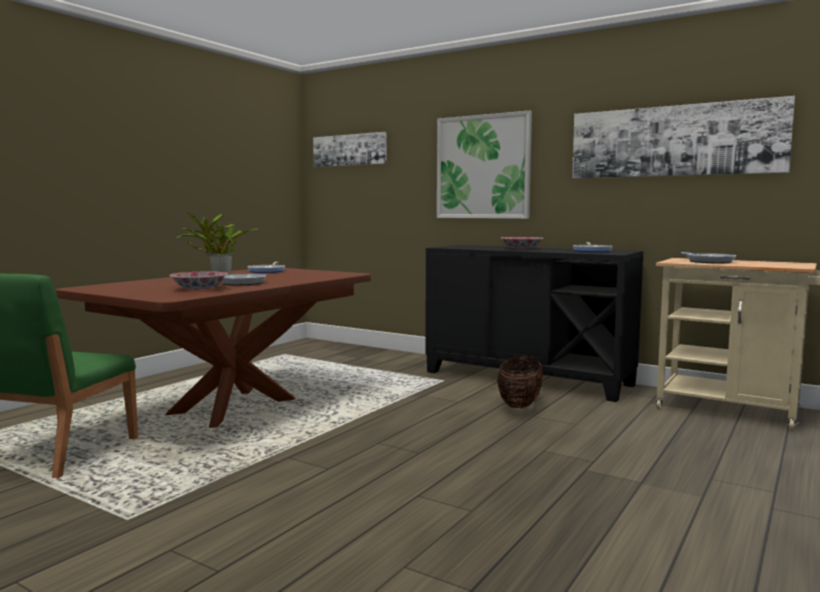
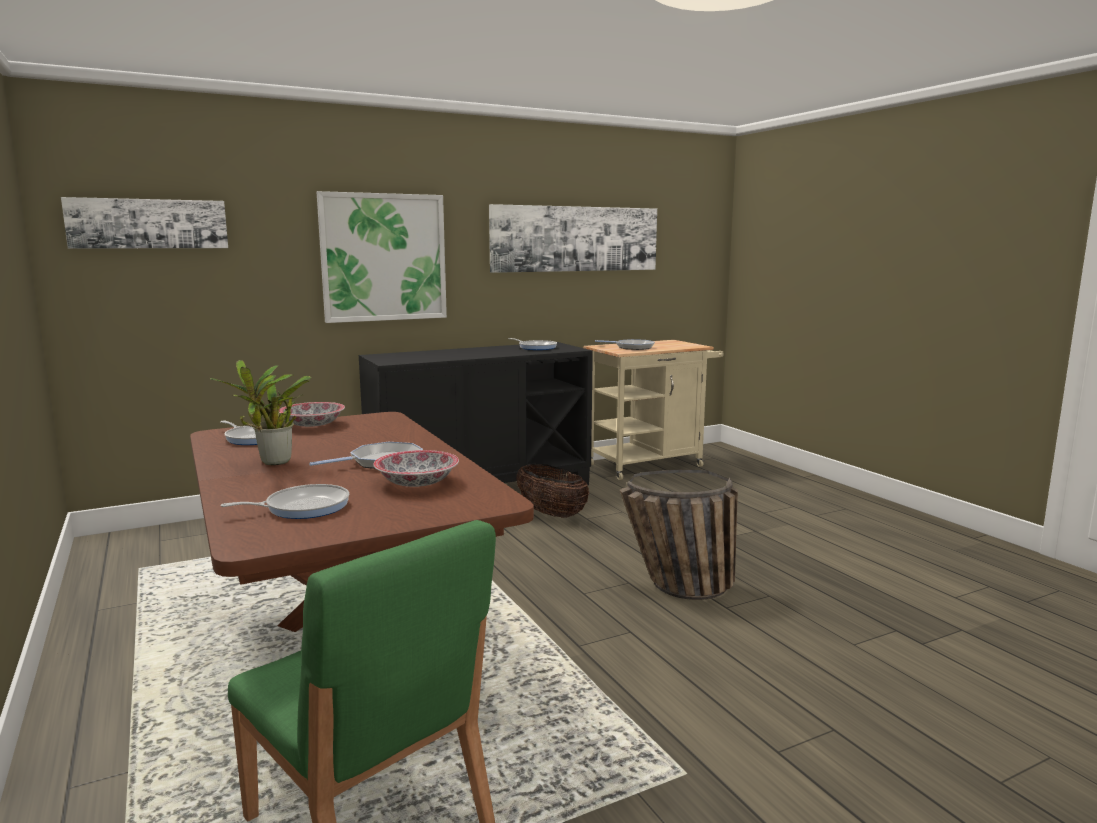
camera: 60 degrees left, 5 degrees up
(140, 285) = (303, 507): none -> frying pan
(430, 471) = (677, 589): none -> basket
(521, 249) = (476, 354): bowl -> bowl (313, 425)

